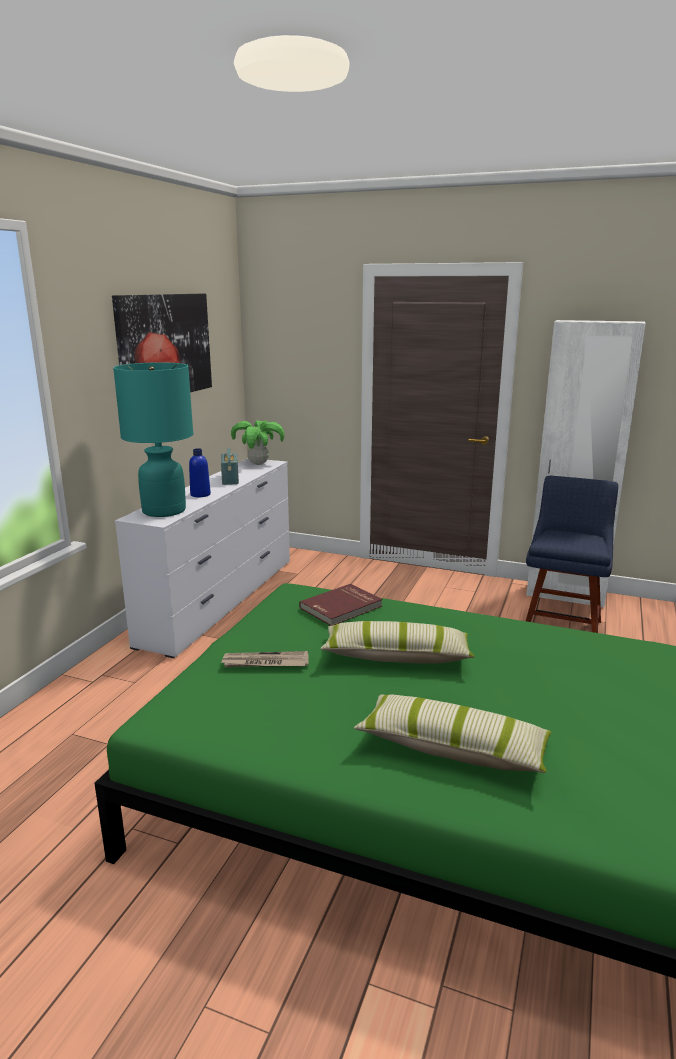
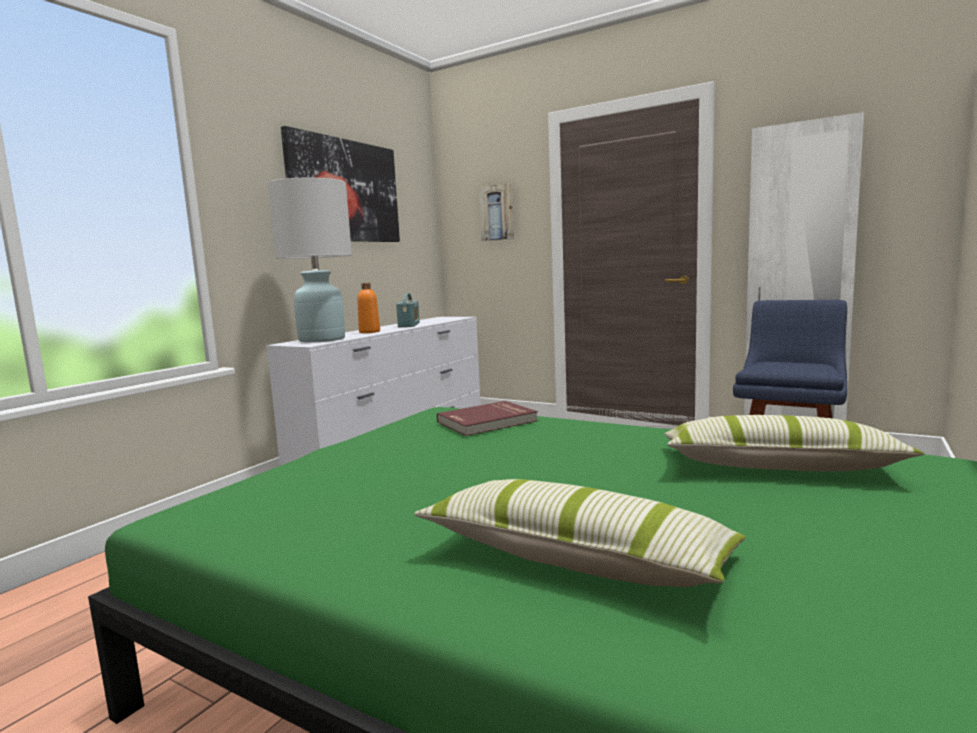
camera: 10 degrees right, 10 degrees down
(164, 511) = (322, 339): turquoise table lamp -> white table lamp
(200, 494) = (369, 332): blue bottle -> orange bottle
(258, 464) = (446, 318): potted plant -> none
(265, 663) = (362, 465): newspaper -> none
(307, 355) = (497, 213): none -> picture
(396, 656) = (535, 462): pillow -> pillow (776, 467)

